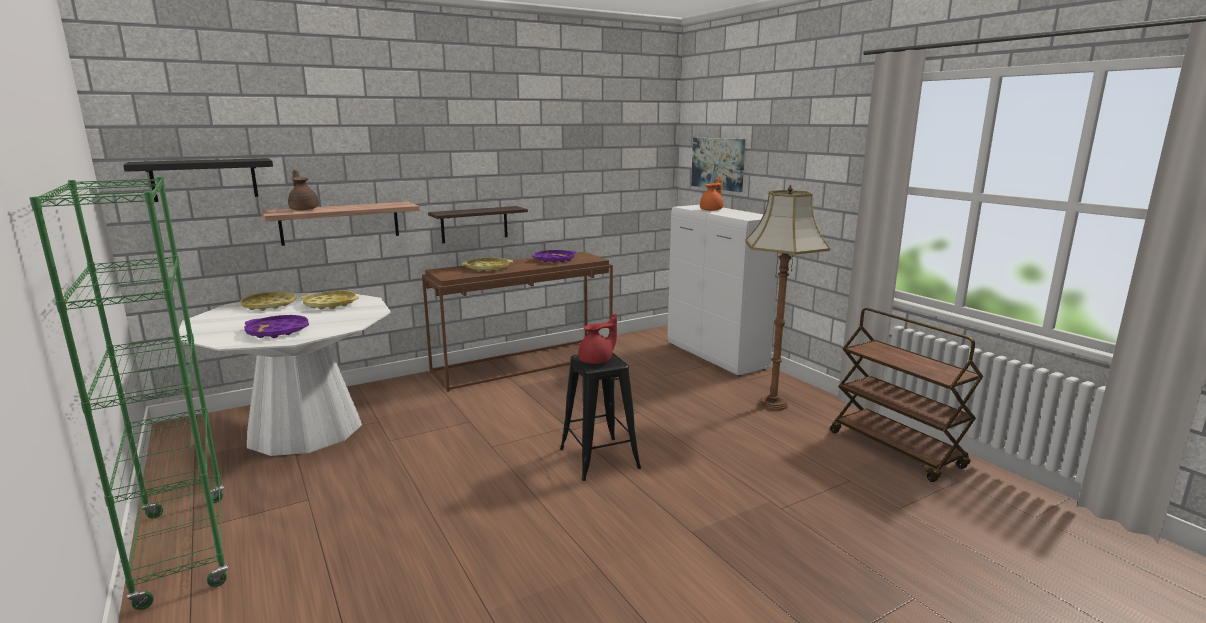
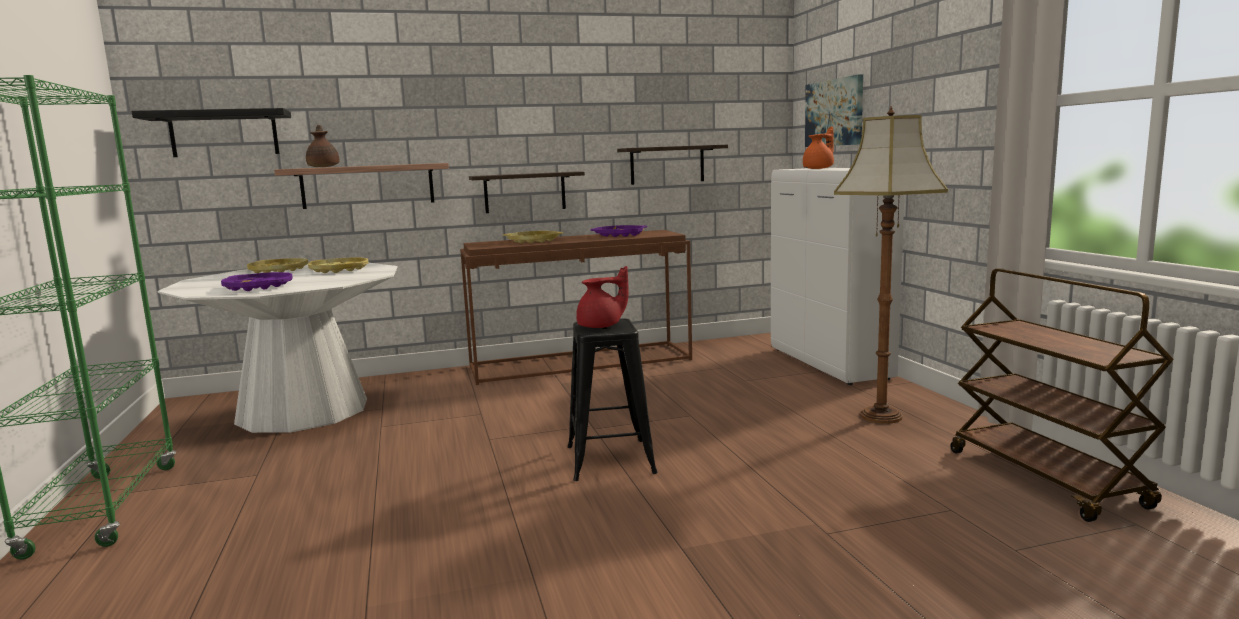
camera: 15 degrees right, 5 degrees down
(586, 198) = (667, 165): none -> shelf

